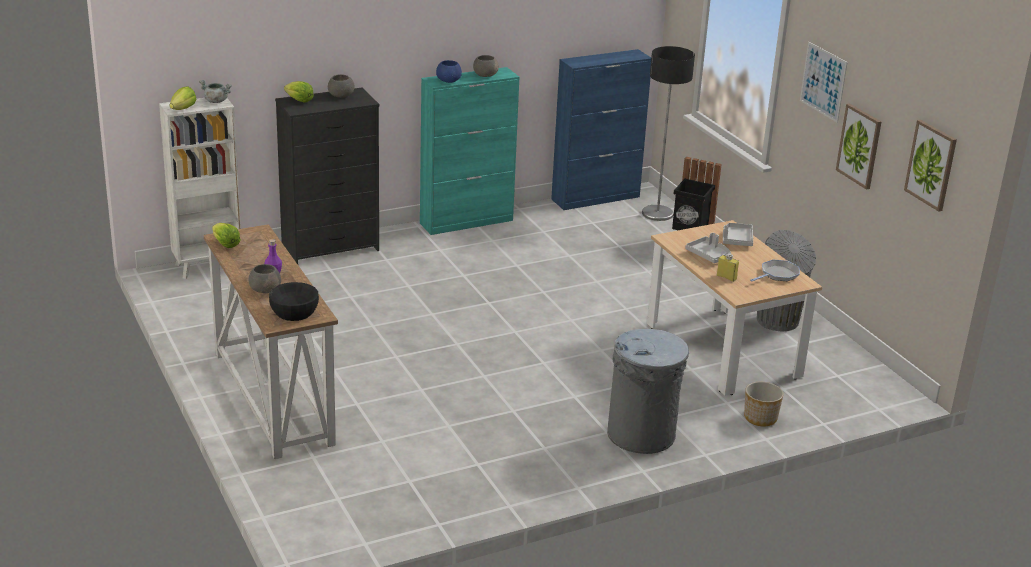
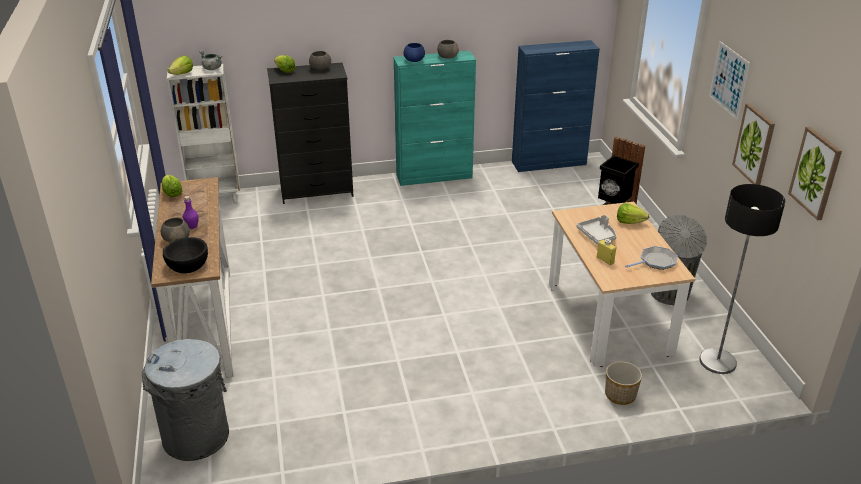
camera: 15 degrees right, 5 degrees up
(642, 435) = (502, 400): grey trash can -> grey trash can (196, 437)
(658, 214) = (596, 181): floor lamp -> floor lamp (718, 362)
(737, 240) = (629, 222): grey tray -> lettuce

